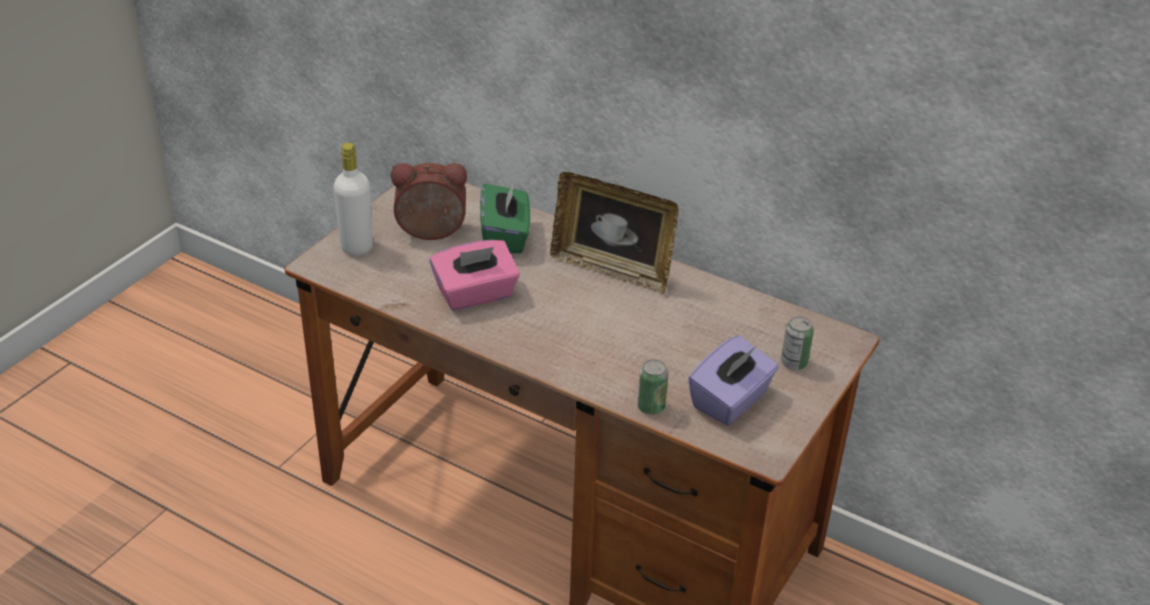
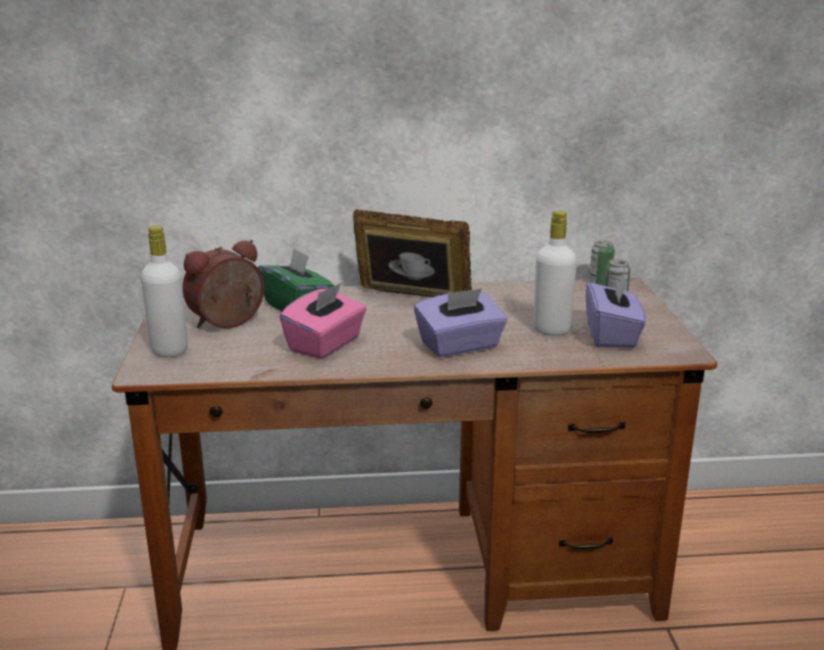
camera: 35 degrees left, 15 degrees down
(579, 349) = (460, 346): none -> purple tissue box
(612, 269) = (411, 299): picture frame -> picture frame turned 150 degrees counterclockwise
(651, 407) = (567, 357): can -> can (600, 283)
(685, 367) = (551, 330): none -> white bottle

